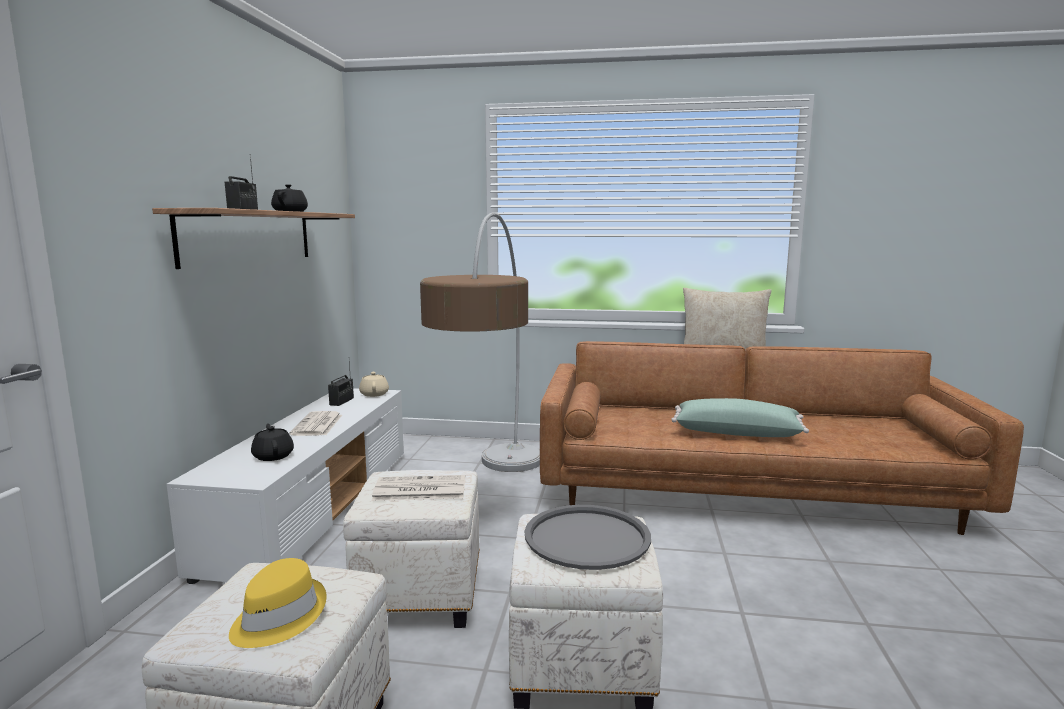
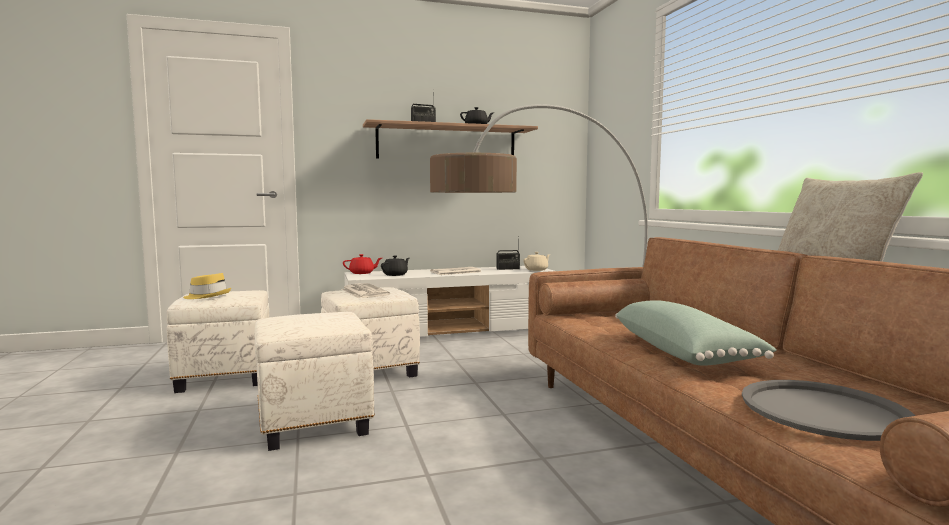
camera: 65 degrees right, 5 degrees down
(210, 472) = (362, 273): none -> red teapot
(587, 537) = (312, 320): grey tray -> grey tray (823, 411)

